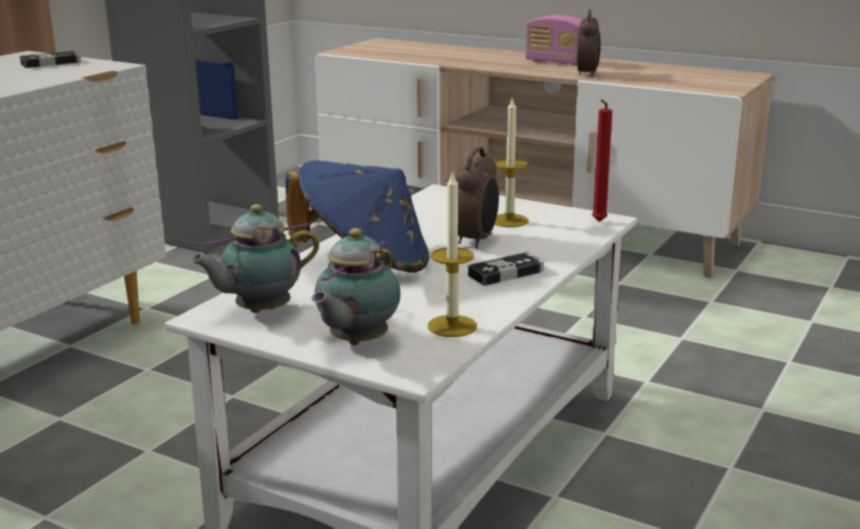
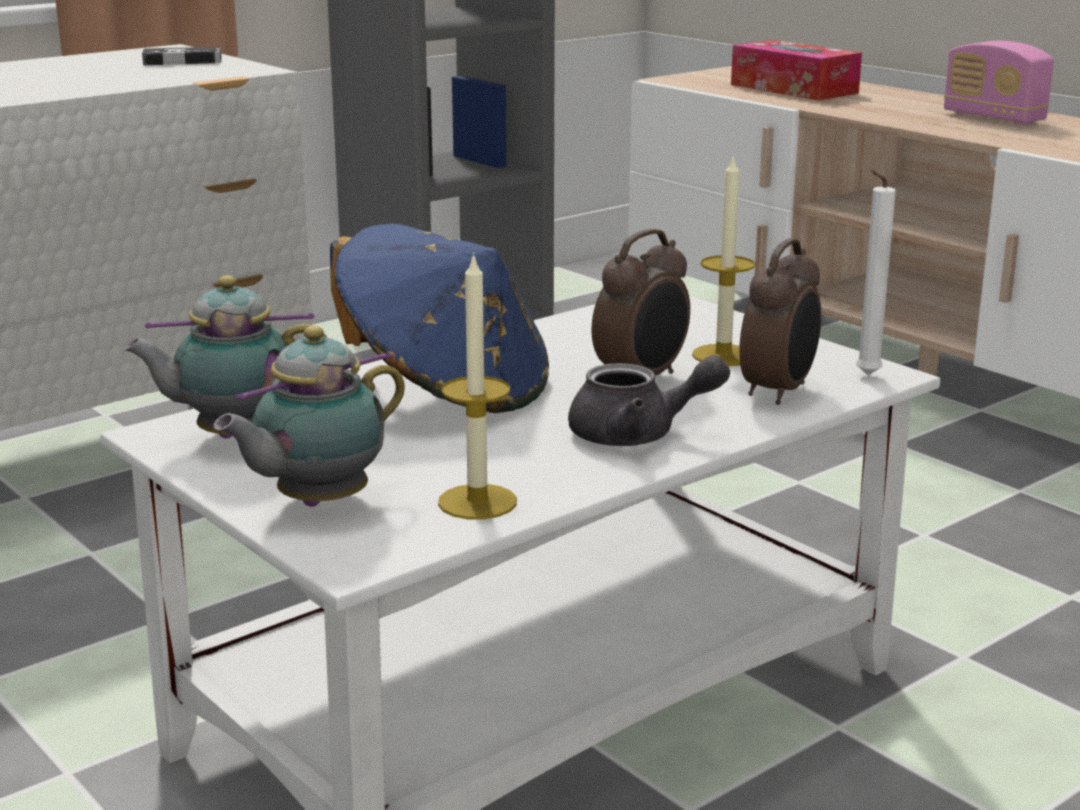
camera: 20 degrees right, 0 degrees up
(422, 52) = (793, 89): none -> tissue box
(506, 273) = (638, 435): game controller -> grey teapot
(587, 74) = (1025, 139): alarm clock -> alarm clock (779, 392)
(597, 222) = (864, 376): red candle -> white candle

